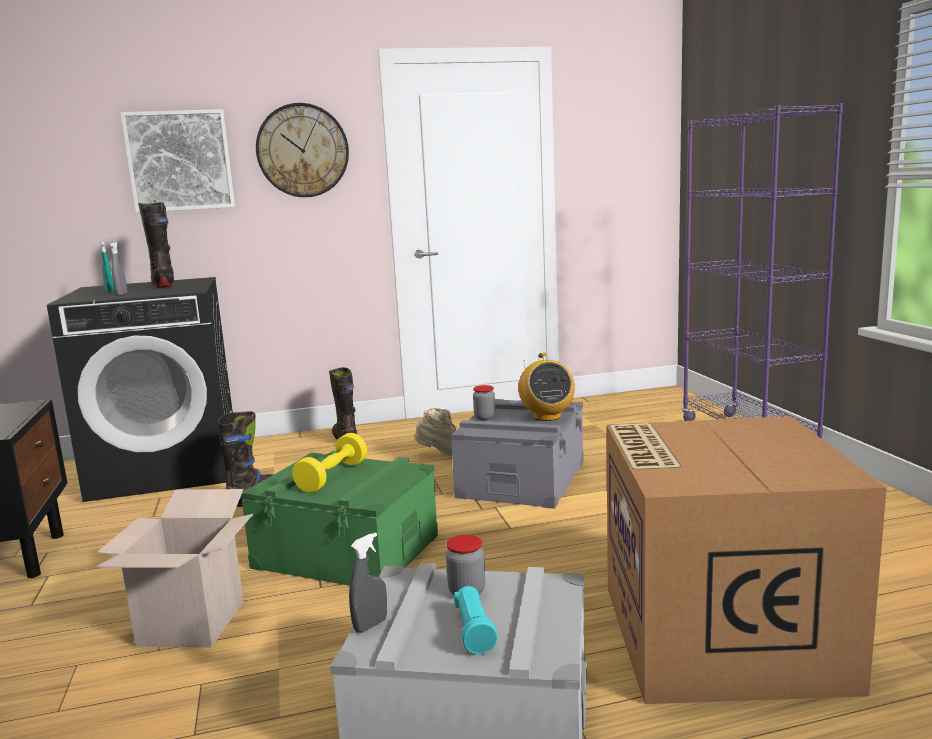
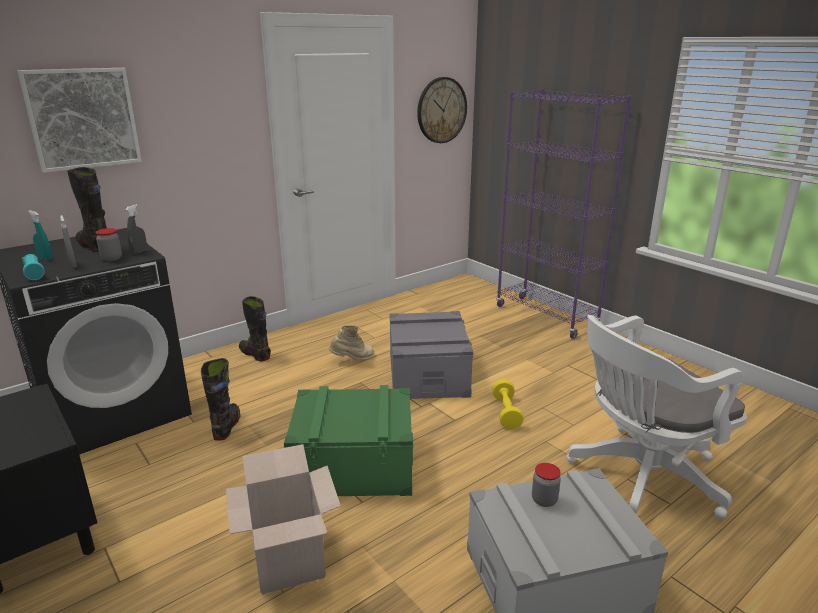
camera: 25 degrees left, 10 degrees up
(302, 150) = (199, 106): wall clock -> wall clock (441, 110)
(332, 477) = (345, 413): yellow dumbbell -> yellow dumbbell (506, 412)
(370, 625) = (510, 545): grey spray bottle -> grey spray bottle (139, 252)
(474, 631) = (578, 531): turquoise flashlight -> turquoise flashlight (34, 274)
(484, 417) = (402, 334): jar -> jar (112, 258)
(546, 416) = (447, 328): radio -> none
(717, 634) = (639, 478): cardboard box -> white office chair

